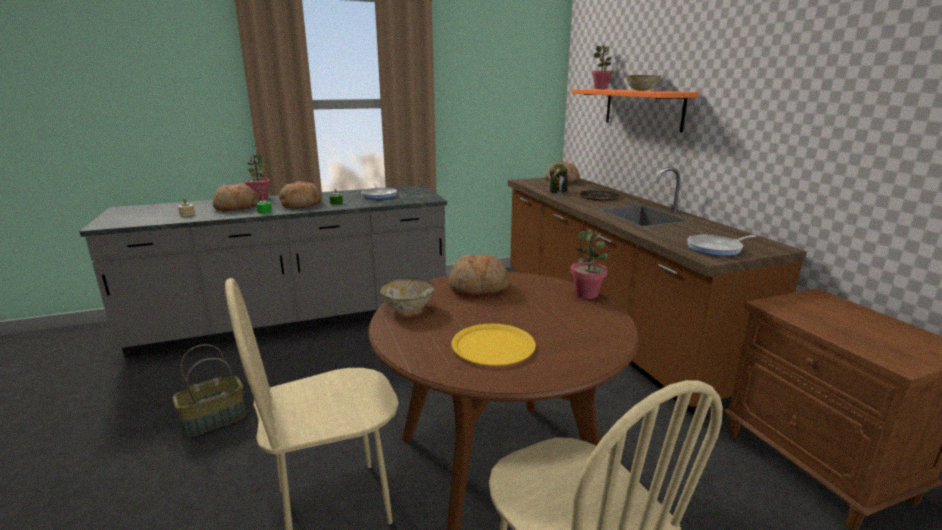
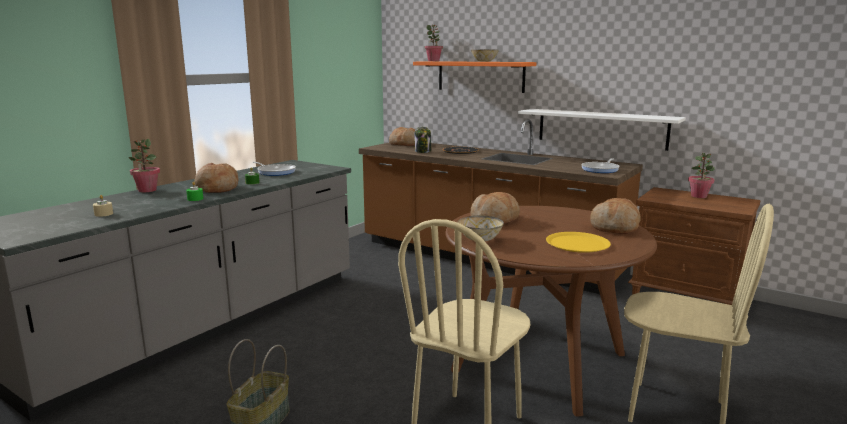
camera: 35 degrees left, 5 degrees down
(236, 207) = (146, 200): bread -> bread (615, 227)
(587, 294) = (565, 209): potted plant -> potted plant (699, 196)
(762, 190) = (601, 128): none -> white shelf

